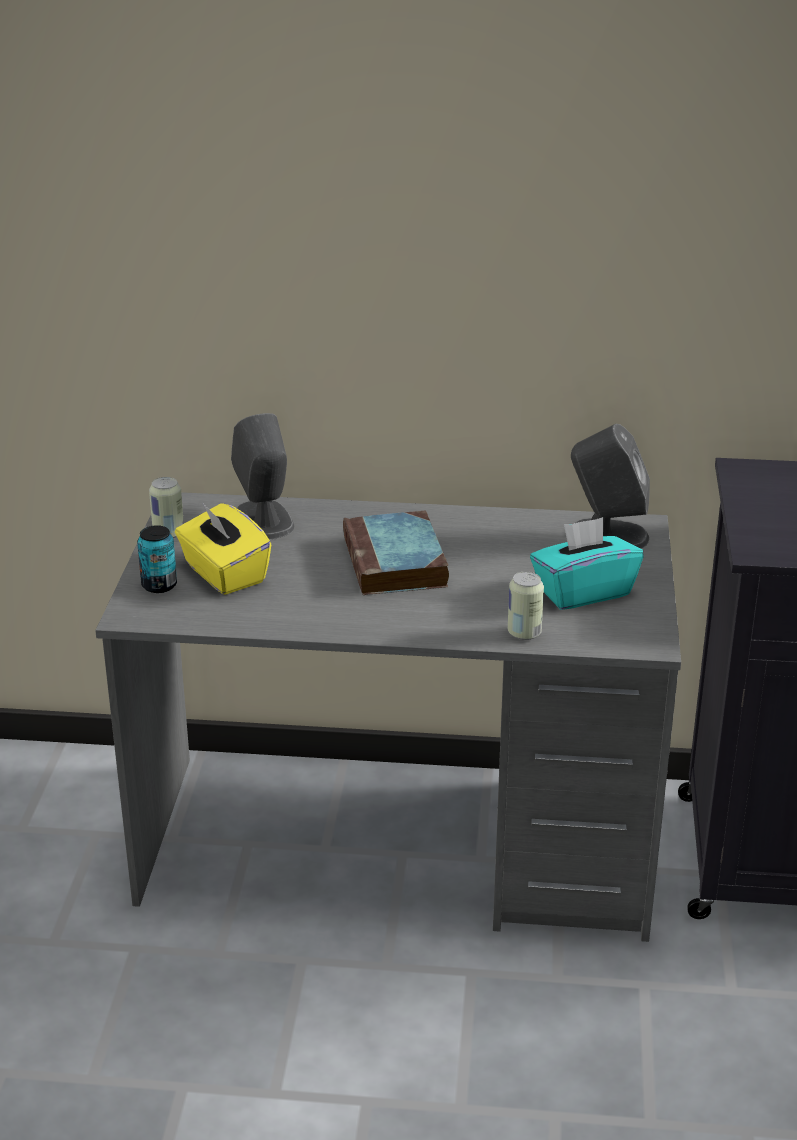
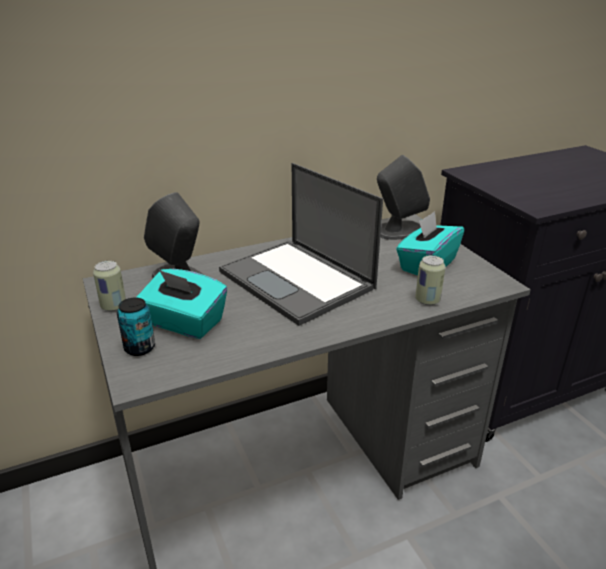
camera: 30 degrees left, 0 degrees up
(224, 574) = (184, 323): yellow tissue box -> turquoise tissue box
(396, 563) = (298, 280): book -> laptop

